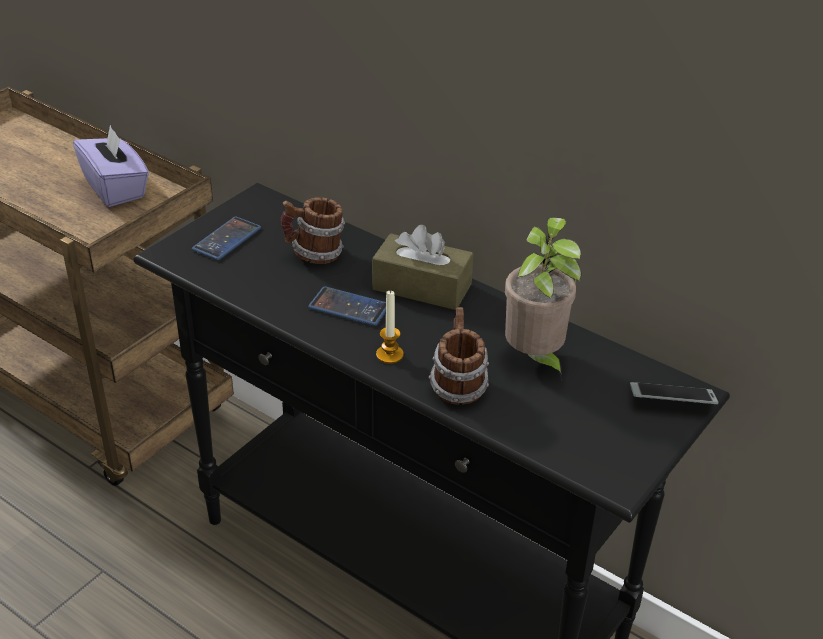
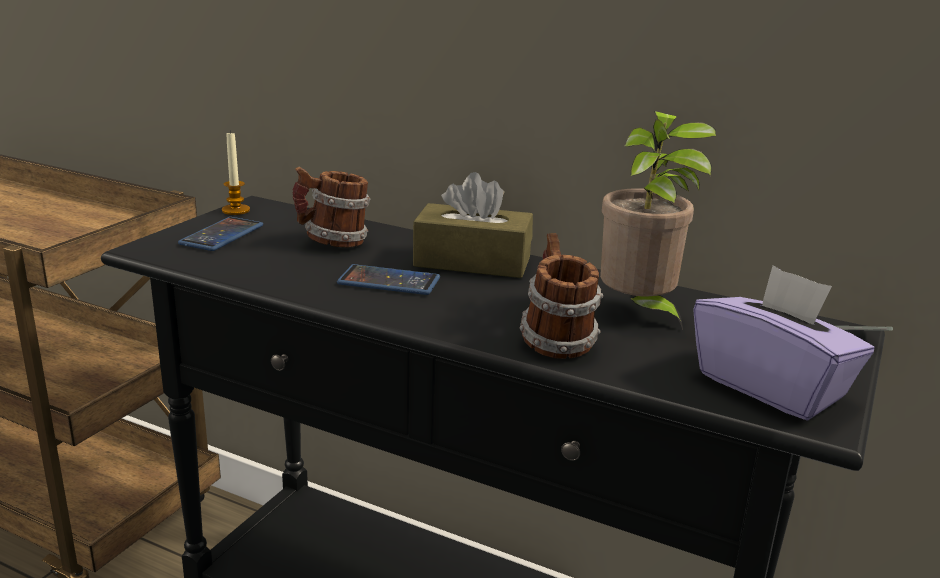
camera: 10 degrees left, 15 degrees down
(116, 188) = (79, 219): purple tissue box -> purple tissue box (771, 386)
(389, 355) = (455, 319): candle -> candle (236, 210)

